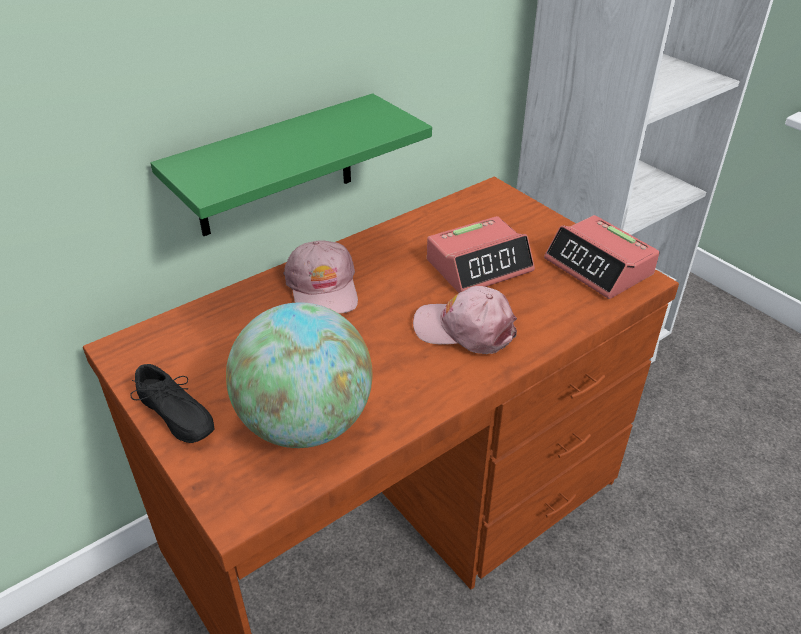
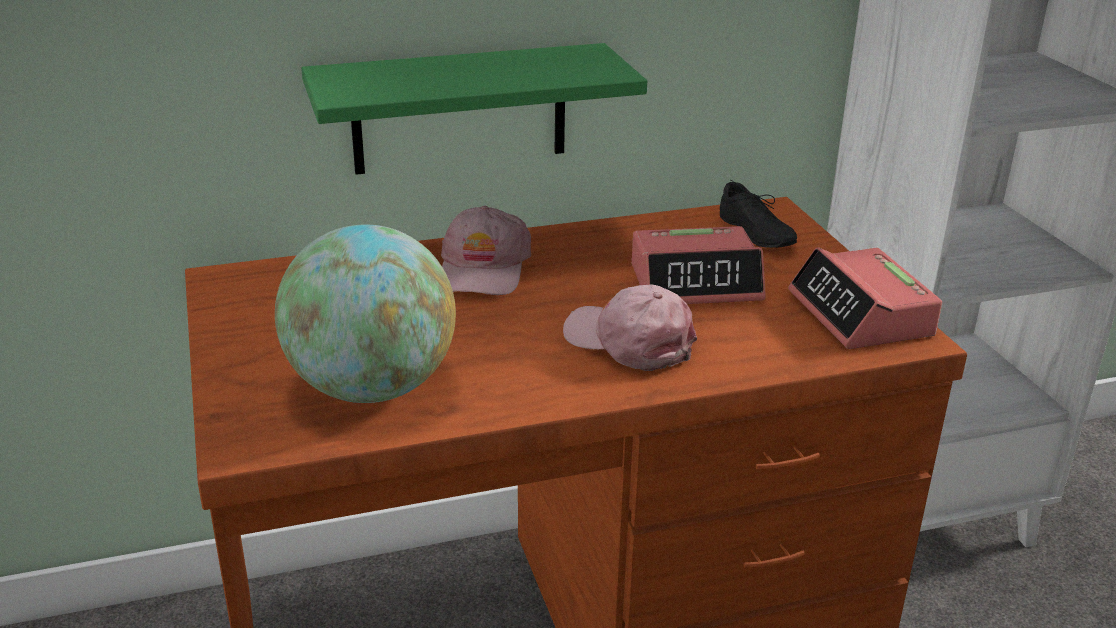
camera: 20 degrees right, 10 degrees down
(173, 417) = (233, 350): black shoe -> black shoe (753, 233)

